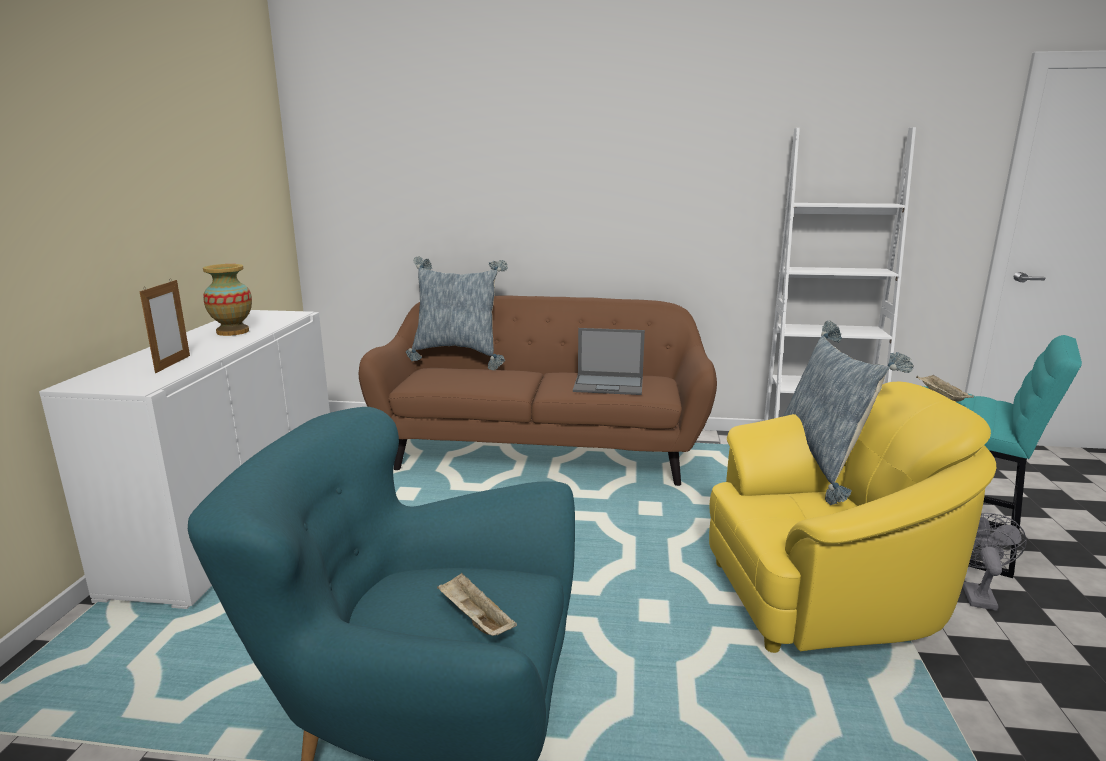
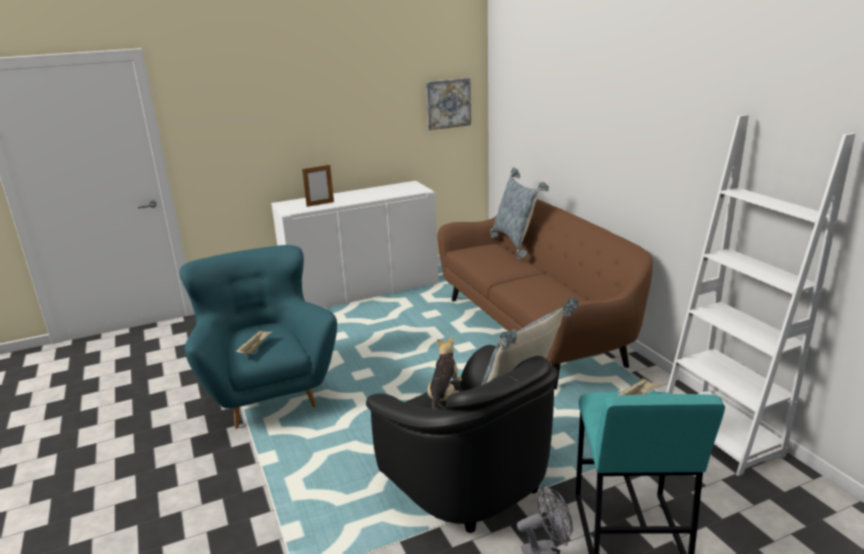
camera: 60 degrees right, 5 degrees up
(233, 332) = (376, 193): vase -> none
(254, 180) = (448, 103): none -> picture
(609, 385) = (542, 295): laptop -> none
(763, 509) = (444, 396): none -> plush toy
(823, 599) = (465, 479): yellow armchair -> black armchair

